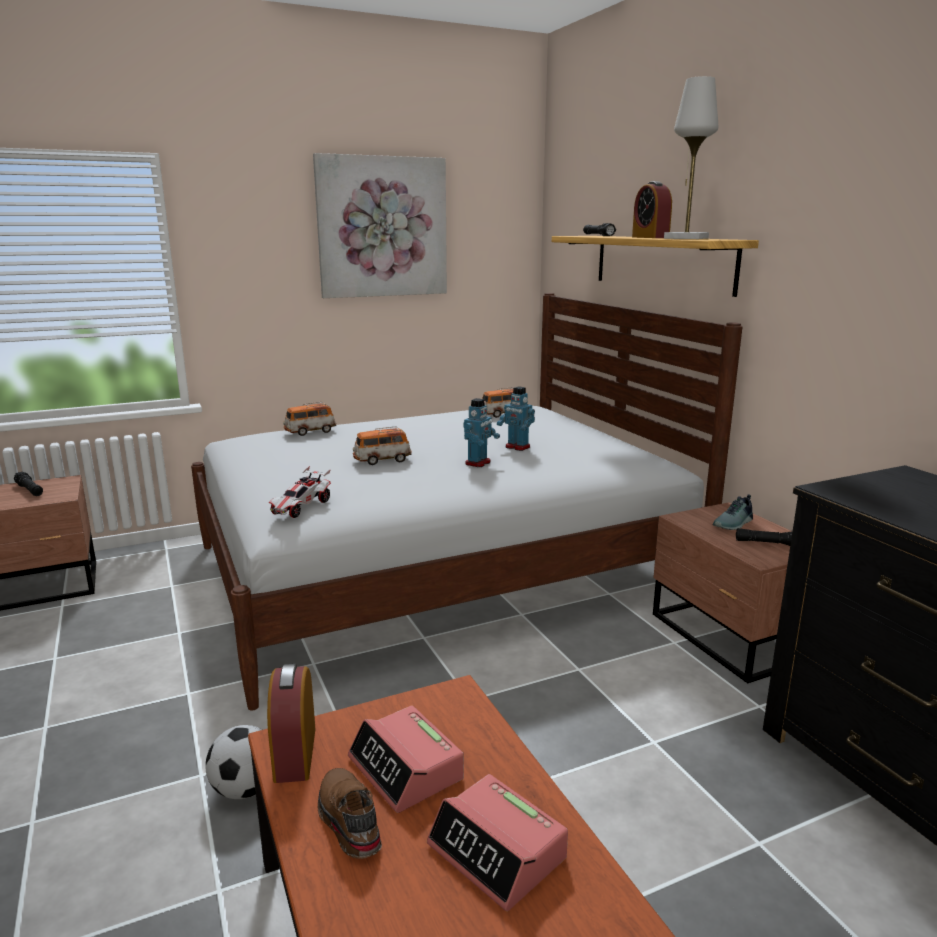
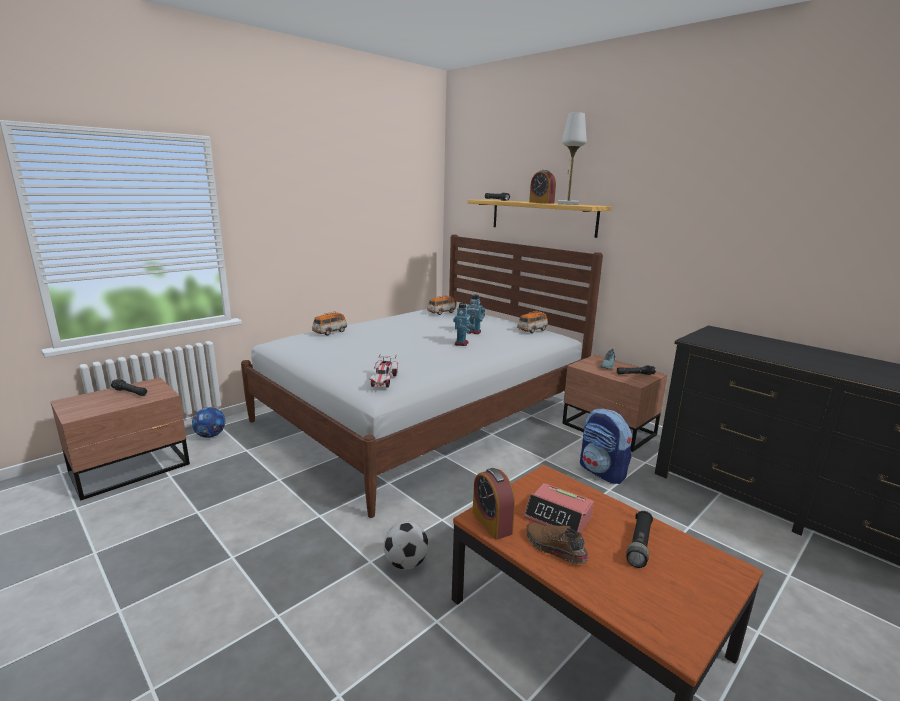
camera: 20 degrees left, 0 degrees up
(146, 560) = (210, 435): none -> football
(382, 227) = (354, 192): picture -> none
(382, 460) = (401, 347): toy car -> toy car (532, 330)
(497, 852) = (639, 545): alarm clock -> black flashlight
(664, 709) = (602, 472): none -> backpack

